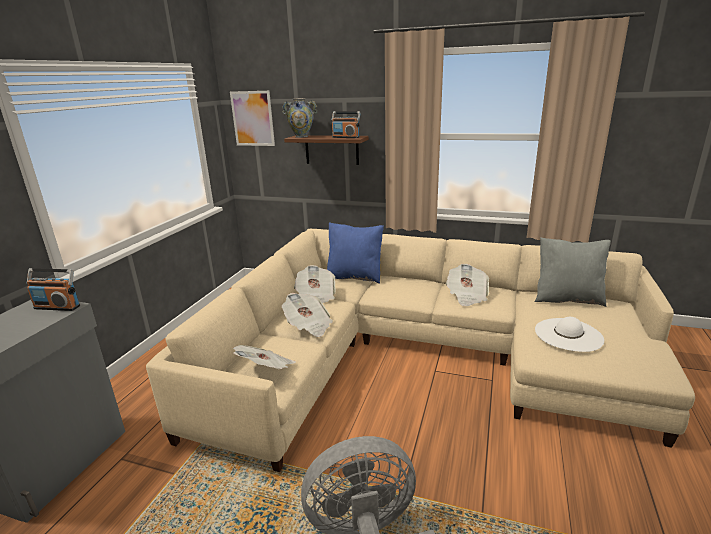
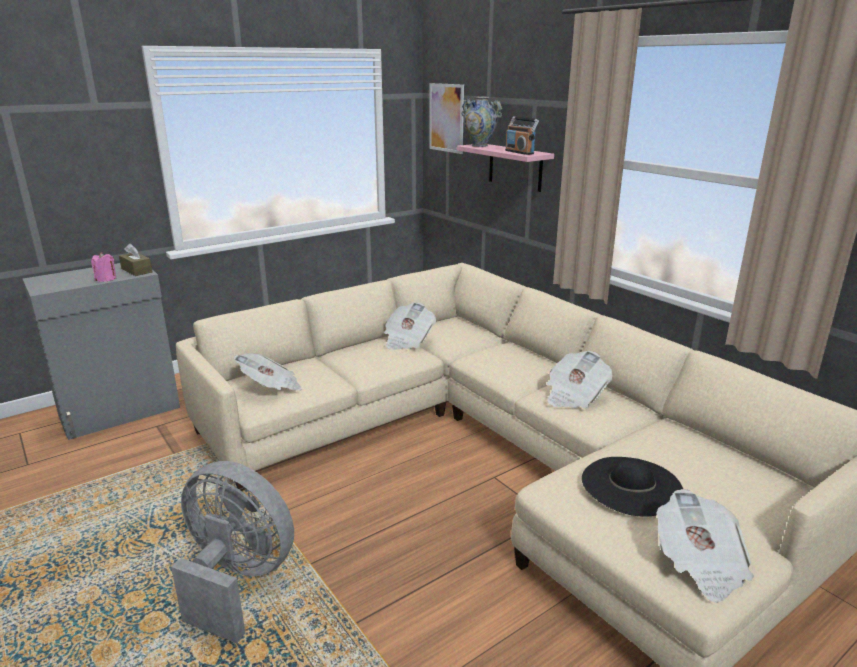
camera: 35 degrees right, 0 degrees up
(35, 325) = (106, 279): none -> pink candle
(57, 307) = (136, 270): radio -> brown tissue box
(308, 326) = (361, 365): newspaper -> newspaper (699, 564)
(331, 150) = (515, 167): brown shelf -> pink shelf
(355, 277) = (479, 334): blue pillow -> none
(567, 299) = (715, 449): grey pillow -> none
(568, 334) = (631, 485): white hat -> black hat

